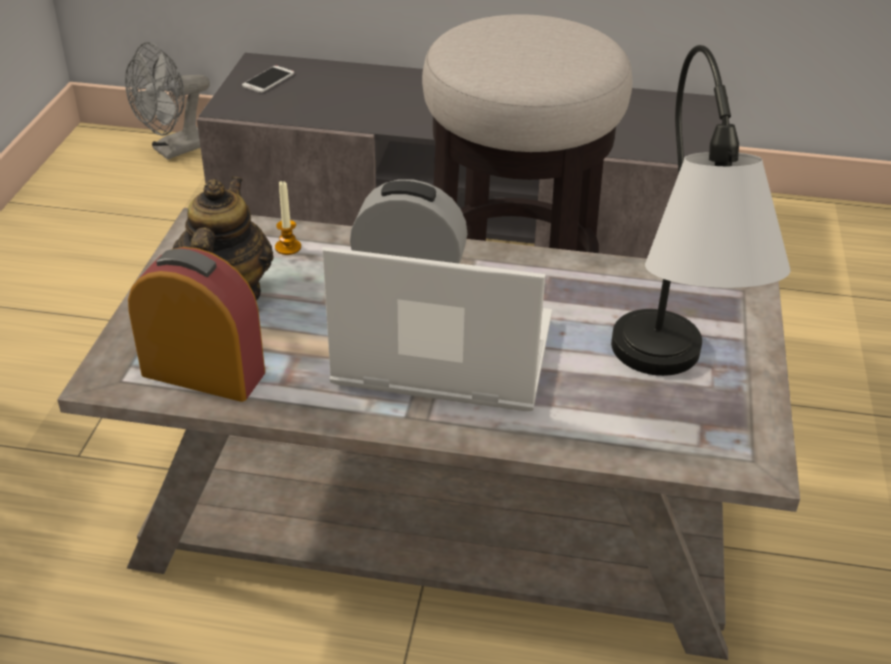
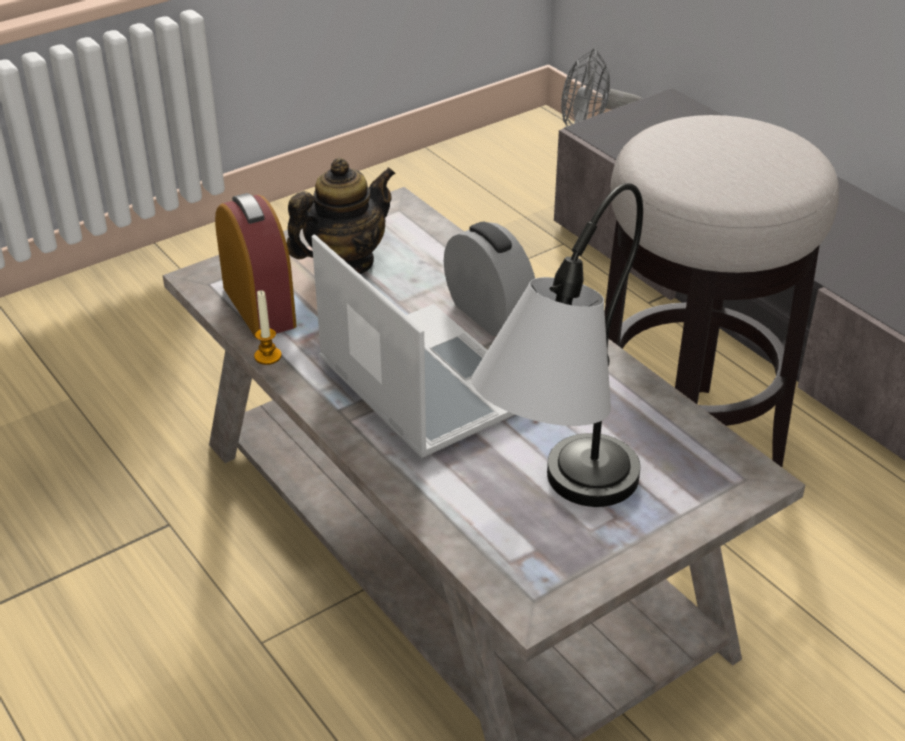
camera: 45 degrees right, 0 degrees up
(268, 80) = (659, 119): phone -> none
(288, 247) = (431, 250): candle -> candle (268, 356)

